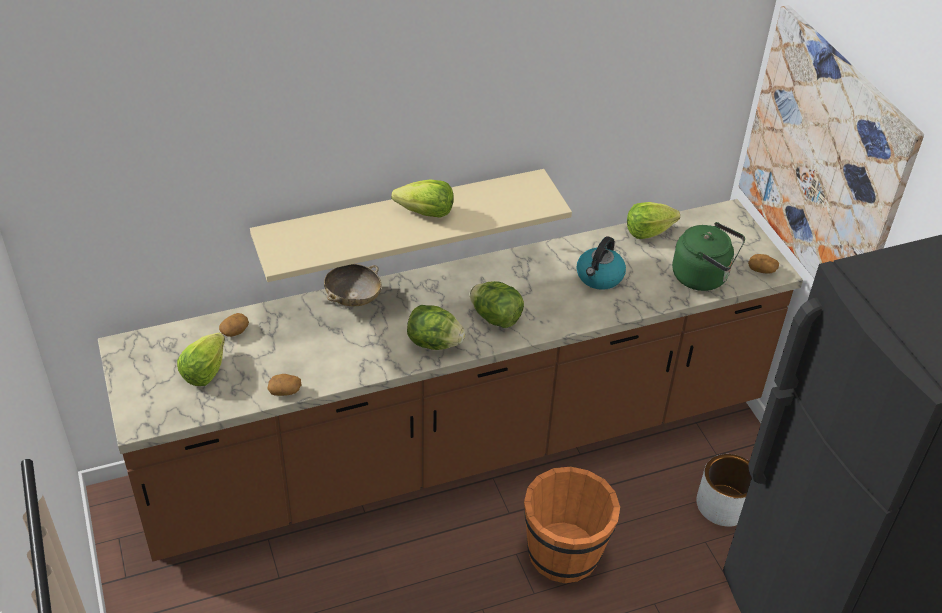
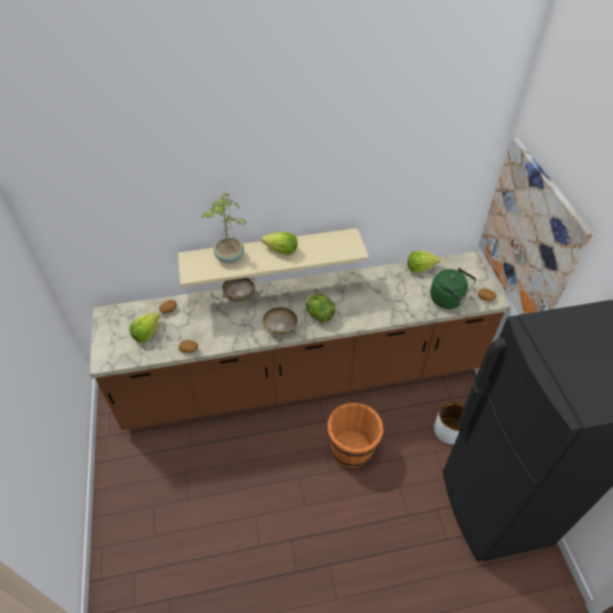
camera: 10 degrees right, 5 degrees up
(341, 229) = (229, 257): none -> potted plant
(434, 343) = (280, 327): lettuce -> beige bowl
(599, 277) = (385, 294): kettle -> none

